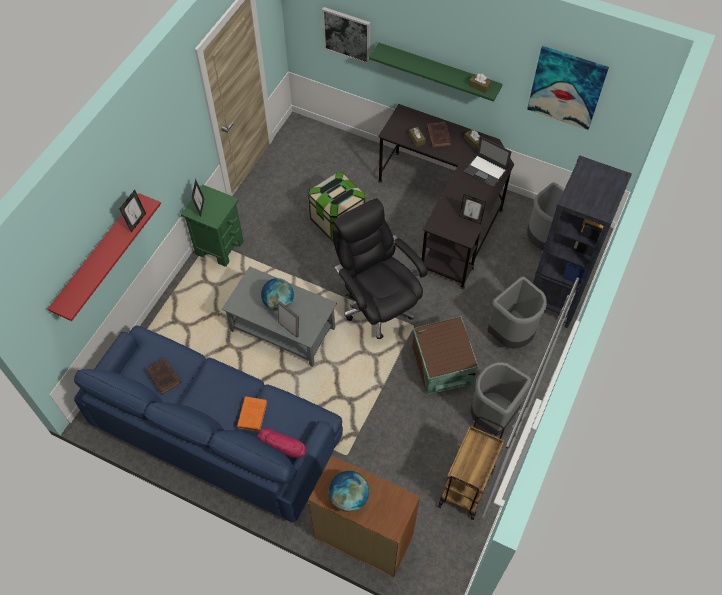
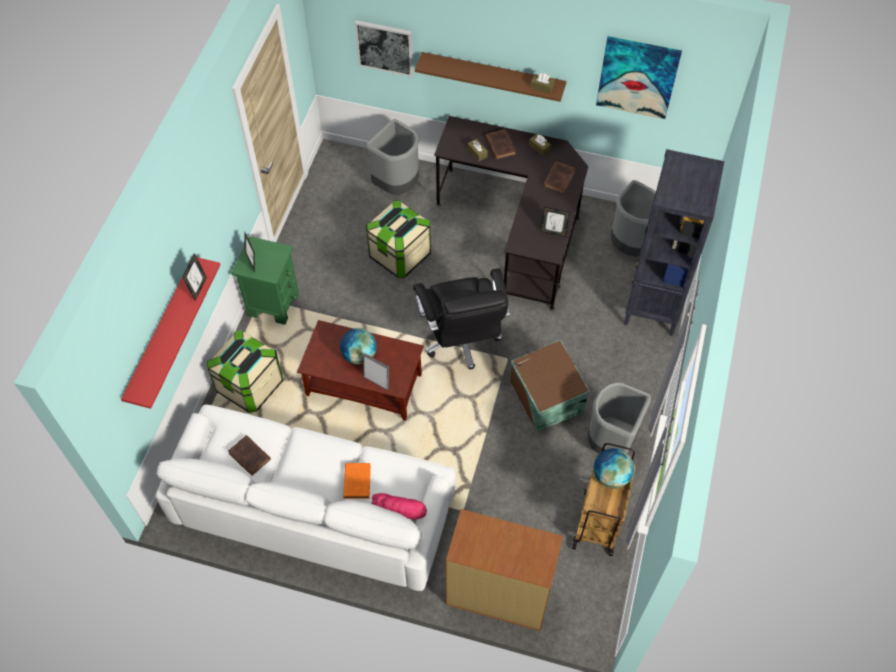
camera: 10 degrees left, 0 degrees up
(184, 315) = (250, 385): none -> storage box
(216, 432) = (314, 509): blue sofa -> white sofa
(282, 329) = (363, 385): grey coffee table -> brown coffee table
(349, 497) = (488, 550): globe -> globe (611, 476)
(377, 306) = (462, 343): black office chair -> black office chair turned 150 degrees counterclockwise
(438, 71) = (493, 76): green shelf -> brown shelf
(486, 171) = (559, 178): laptop -> brown book
(511, 335) = (614, 353): grey trash can -> grey trash can (397, 185)

